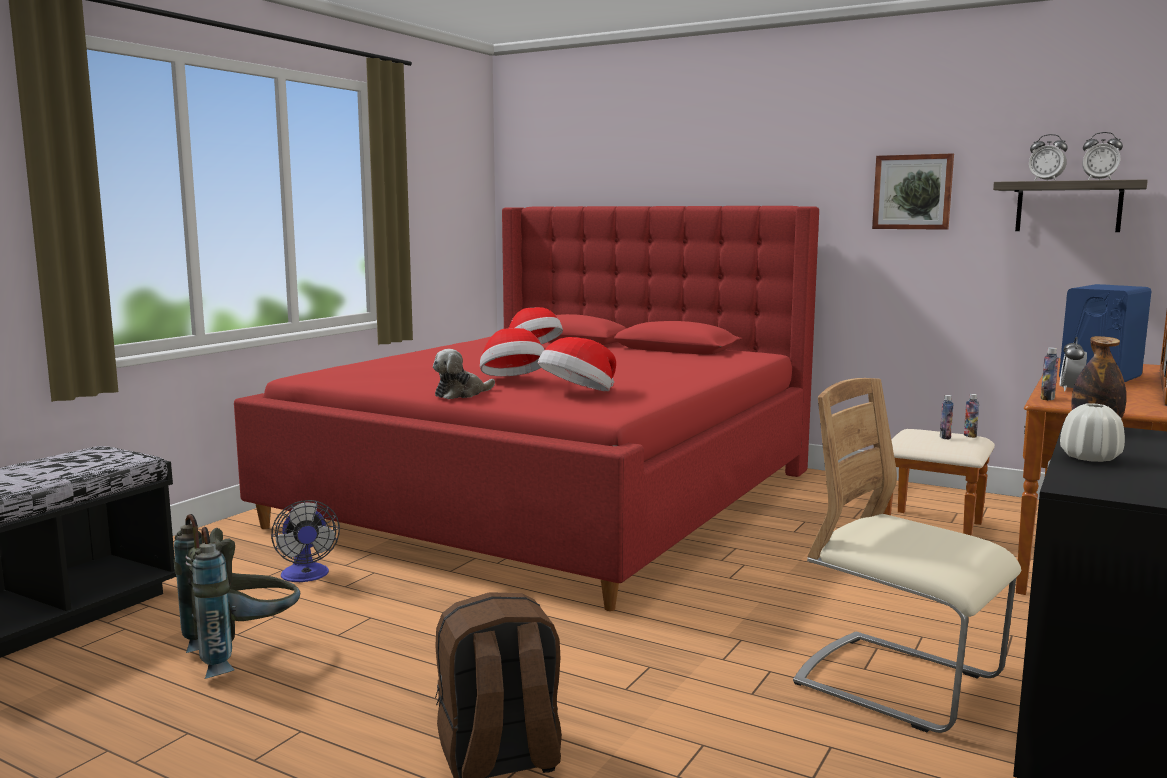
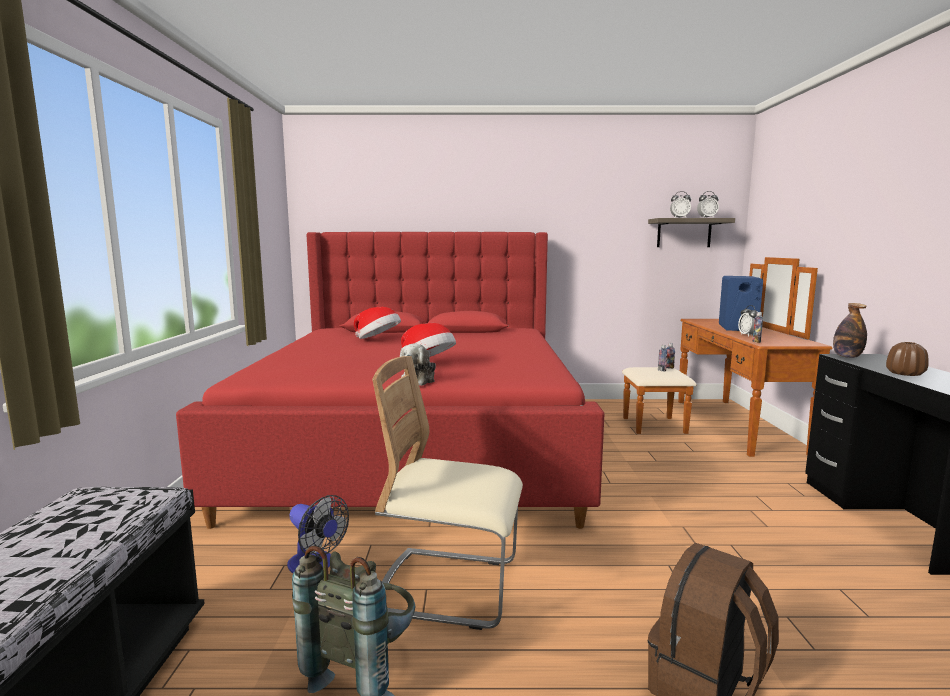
camera: 30 degrees left, 0 degrees up
(577, 394) = (499, 369): hat -> none
(898, 684) = (796, 531): beige chair -> beige chair (449, 587)
(912, 192) = (599, 224): picture -> none
(1090, 458) = (905, 374): white vase -> brown vase

